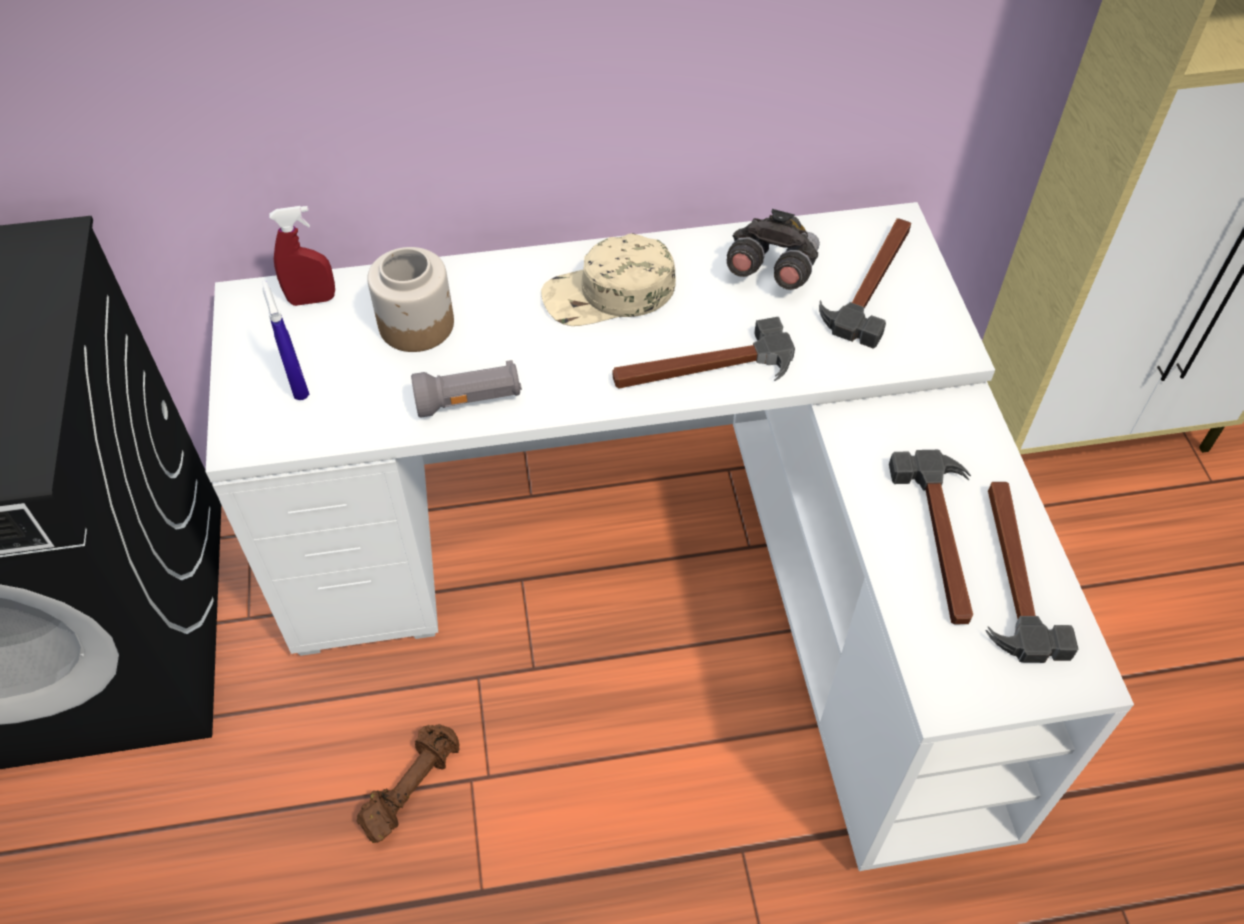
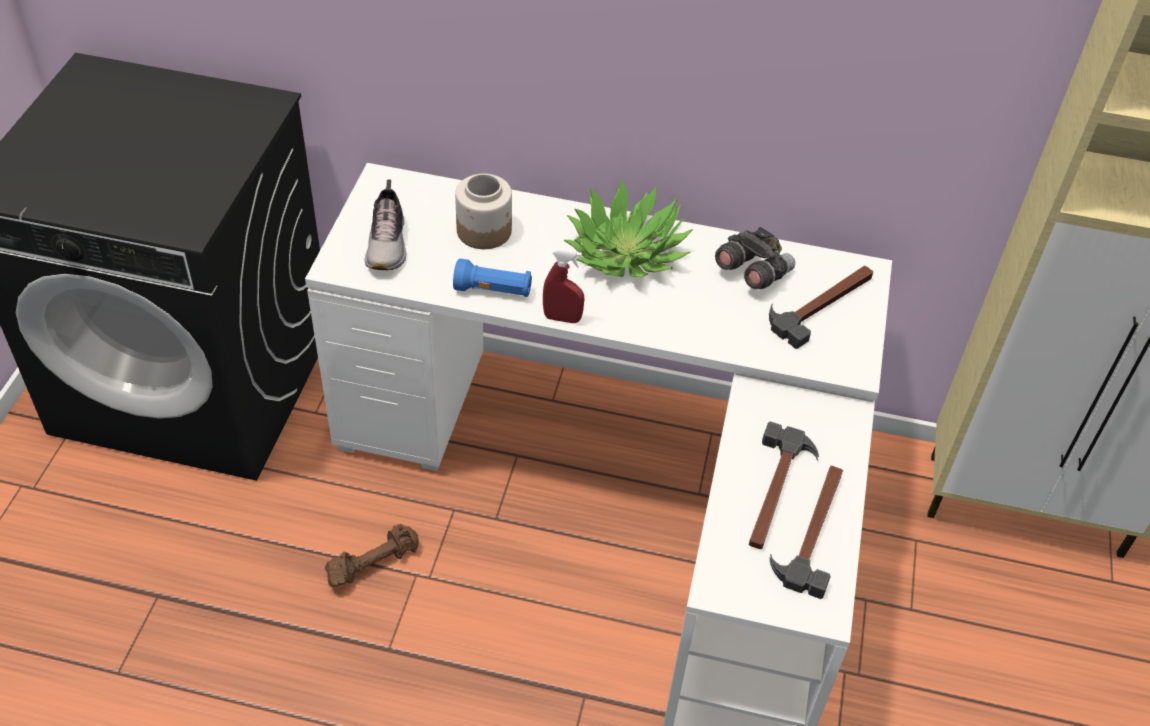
camera: 20 degrees right, 5 degrees down
(298, 384) = (388, 244): blue spray bottle -> shoe
(312, 299) = (424, 193): red spray bottle -> red spray bottle (562, 318)
(469, 401) = (493, 291): grey flashlight -> blue flashlight
(609, 294) = (626, 252): beige cap -> potted plant
(703, 369) = (664, 322): hammer -> none

